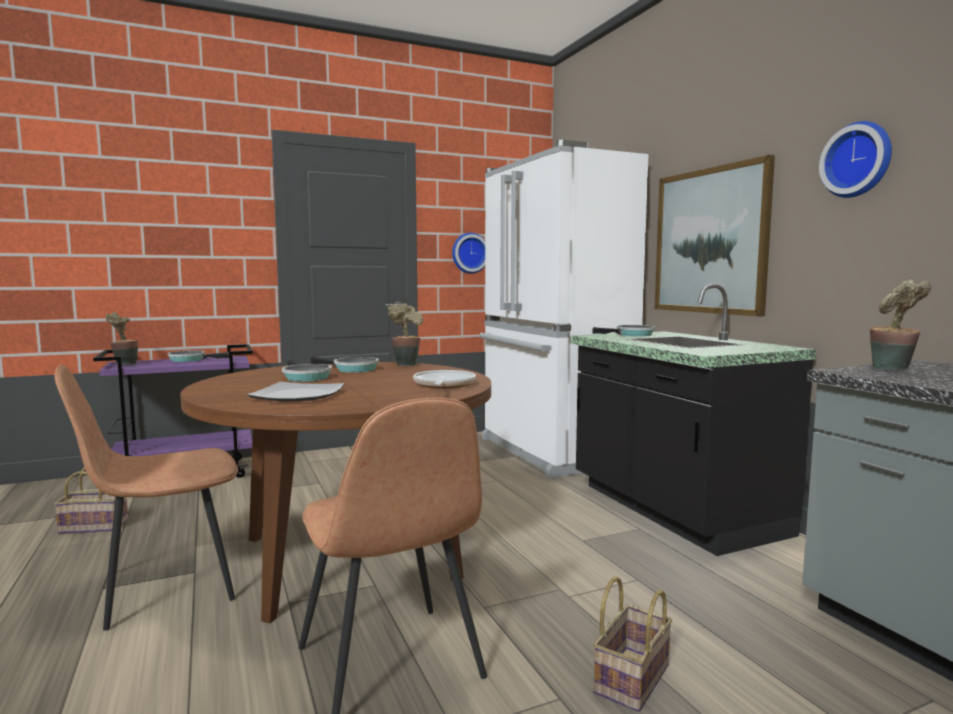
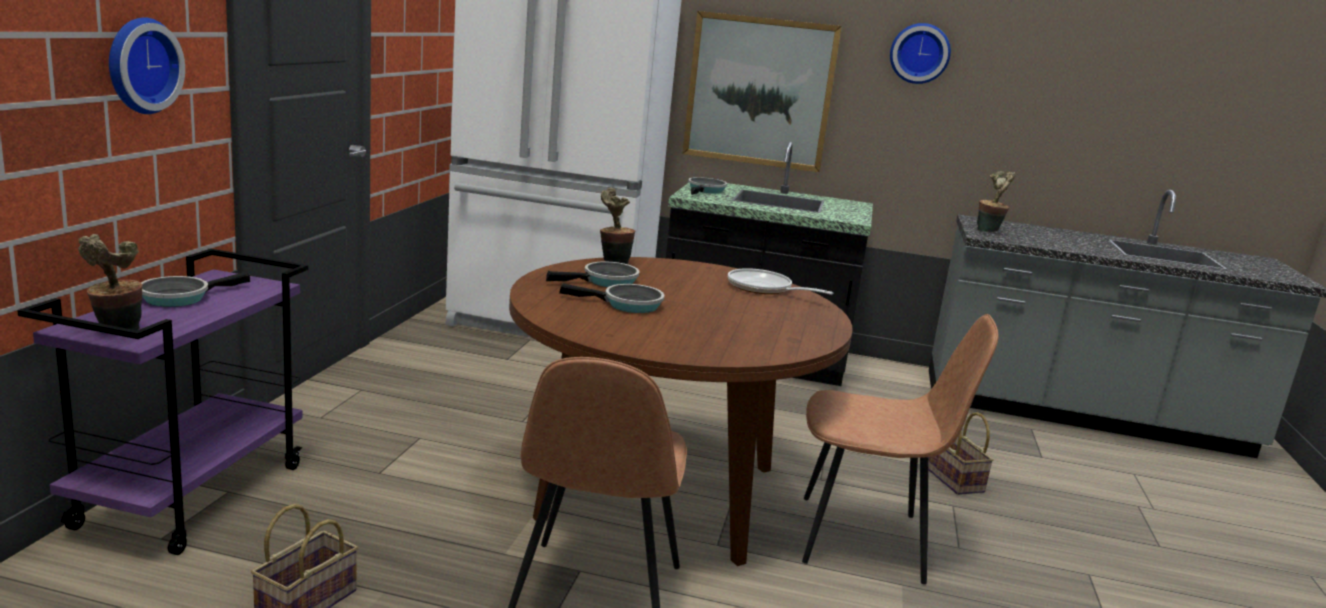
camera: 55 degrees left, 10 degrees up
(297, 395) = (736, 331): plate -> none
(469, 253) = (412, 63): wall clock -> wall clock (139, 65)

